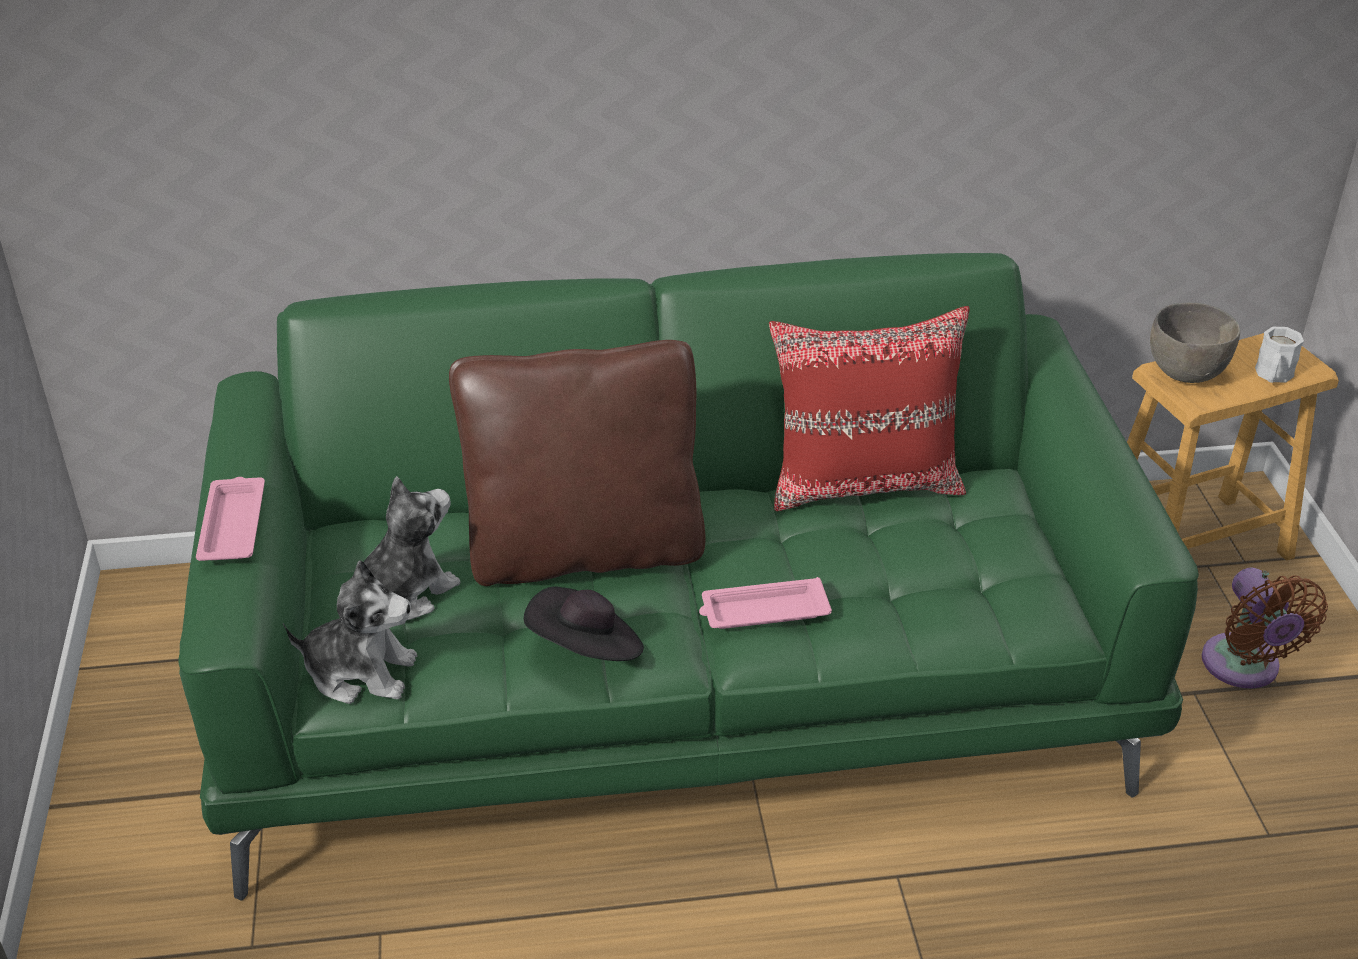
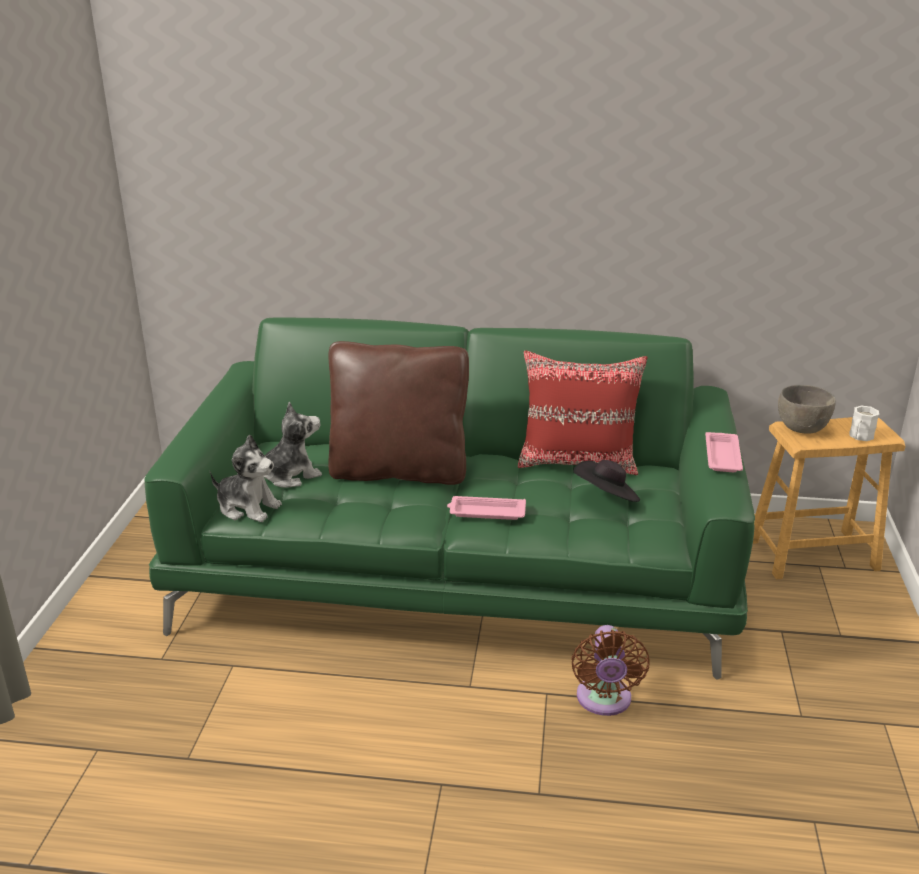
camera: 15 degrees right, 10 degrees down
(233, 525) = (202, 420): pink tray -> pink tray (722, 456)
(586, 649) = (375, 515): black hat -> black hat (606, 497)
(1244, 668) = (821, 623): brown fan -> brown fan (604, 701)

